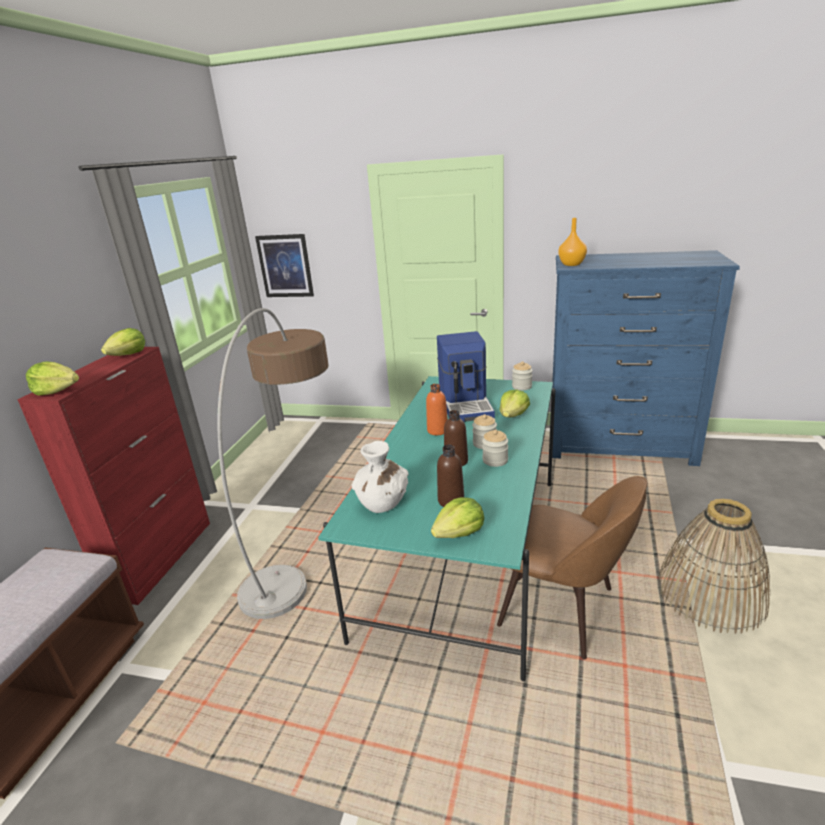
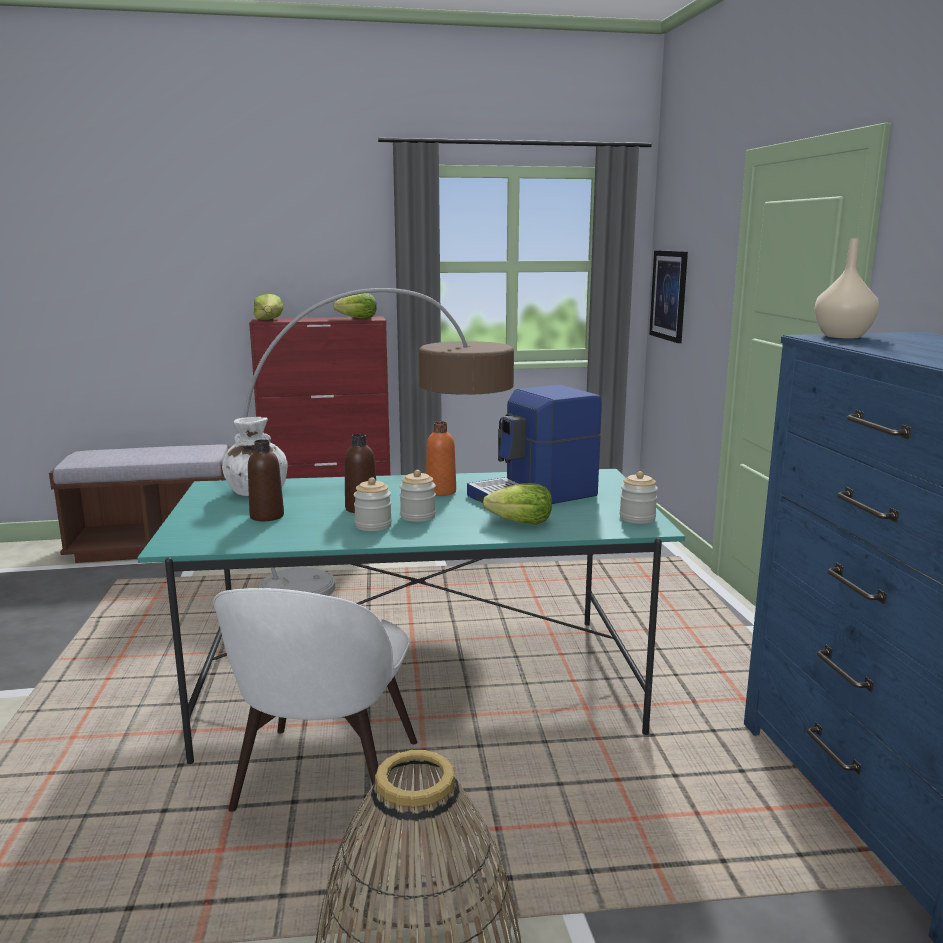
camera: 65 degrees right, 10 degrees down
(459, 533) = (200, 526): lettuce -> none
(561, 609) = (325, 781): brown chair -> white chair
(572, 264) = (842, 336): orange vase -> beige vase

